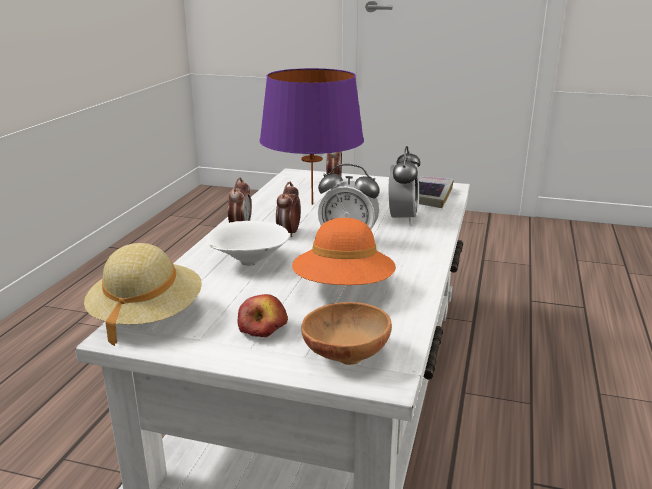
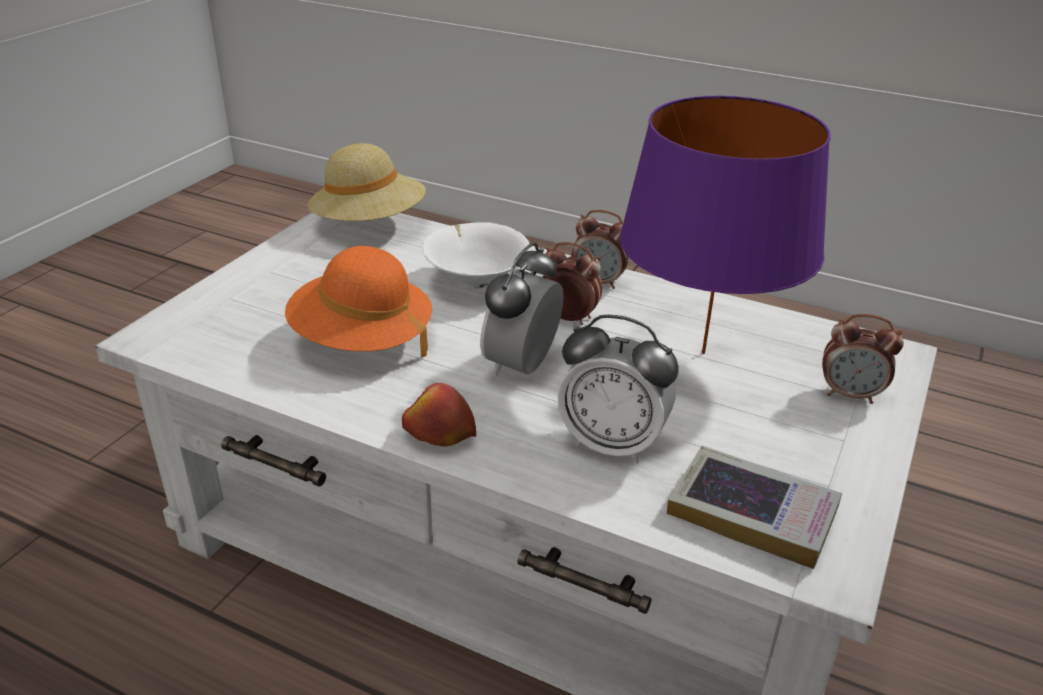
camera: 100 degrees right, 10 degrees up
(263, 329) = (300, 280): apple -> apple (438, 433)
(344, 354) = (212, 320): brown bowl -> none

